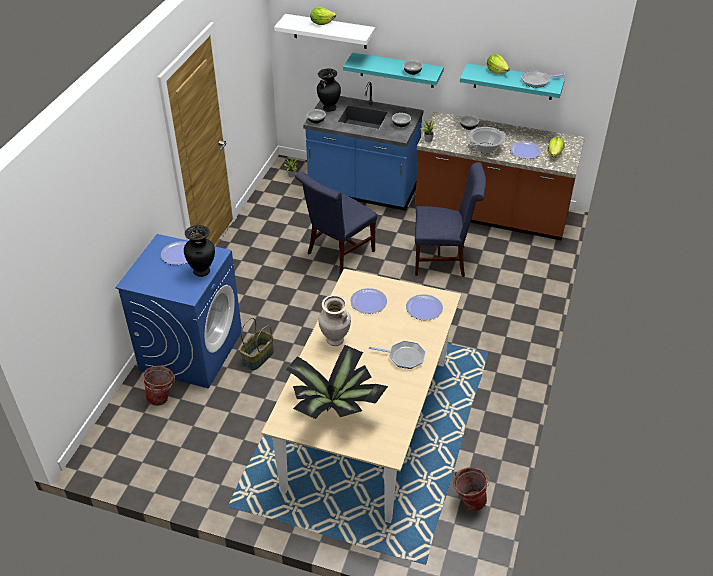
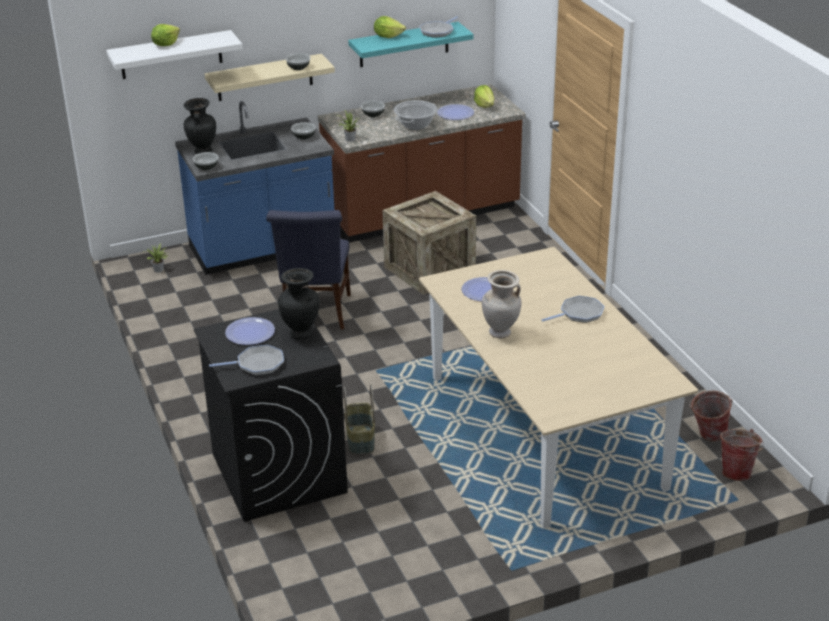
camera: 40 degrees left, 10 degrees down
(153, 278) = (257, 364): none -> frying pan
(162, 397) = (308, 528): bucket -> bucket (737, 472)
(191, 350) = (277, 472): blue washing machine -> black washing machine
(335, 408) = (580, 379): potted plant -> none
(397, 70) = (265, 77): turquoise shelf -> beige shelf
(424, 308) = (540, 271): plate -> none
(444, 260) = (429, 270): blue chair -> crate

